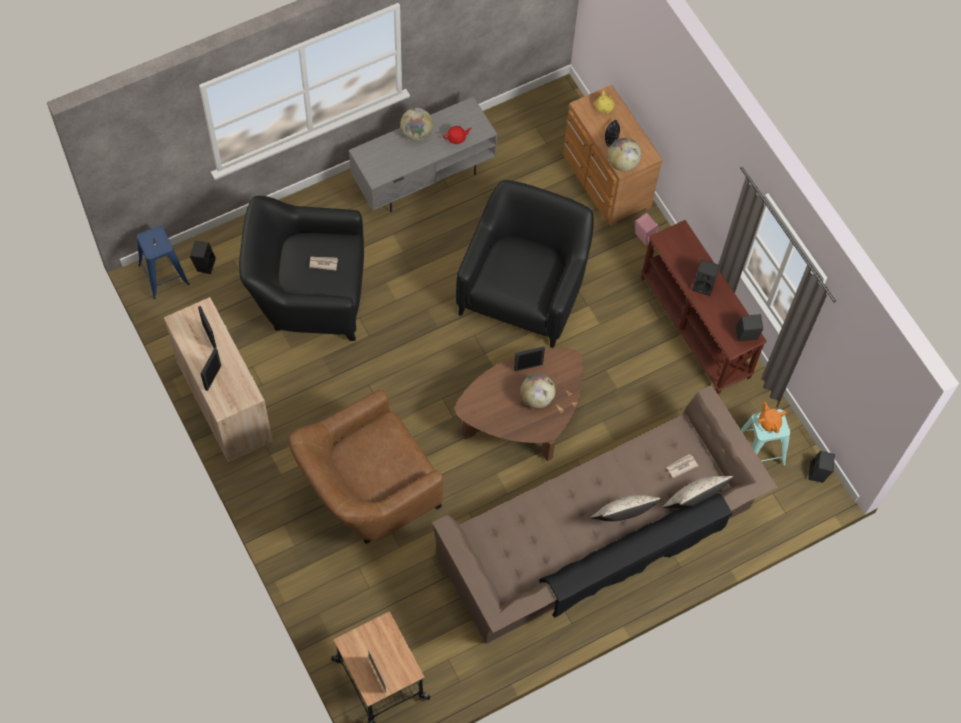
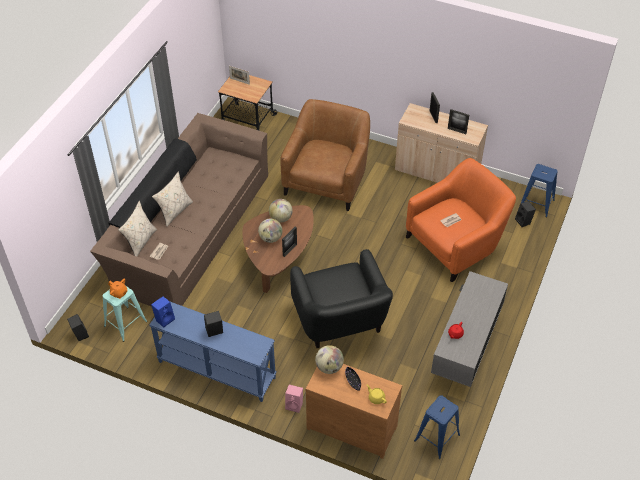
camera: 145 degrees right, 15 degrees down
(308, 292) = (456, 243): black armchair -> orange armchair
(416, 133) = (481, 320): globe -> globe (281, 218)
(537, 118) = (437, 438): none -> blue stool
(696, 327) = (216, 370): brown console table -> blue console table
(745, 336) = (164, 319): black speaker -> blue speaker

